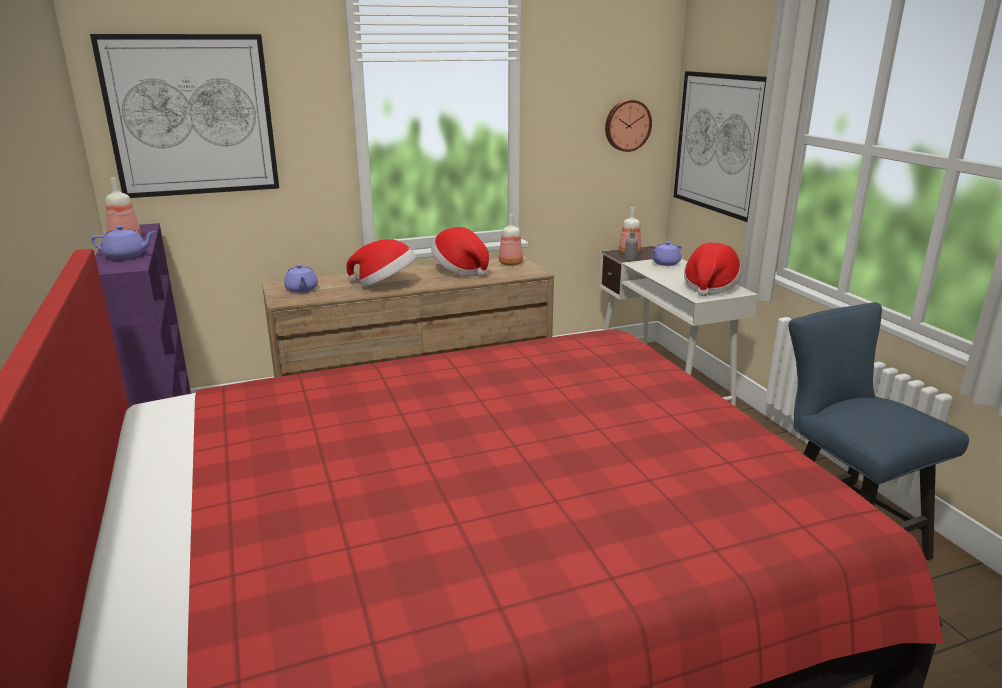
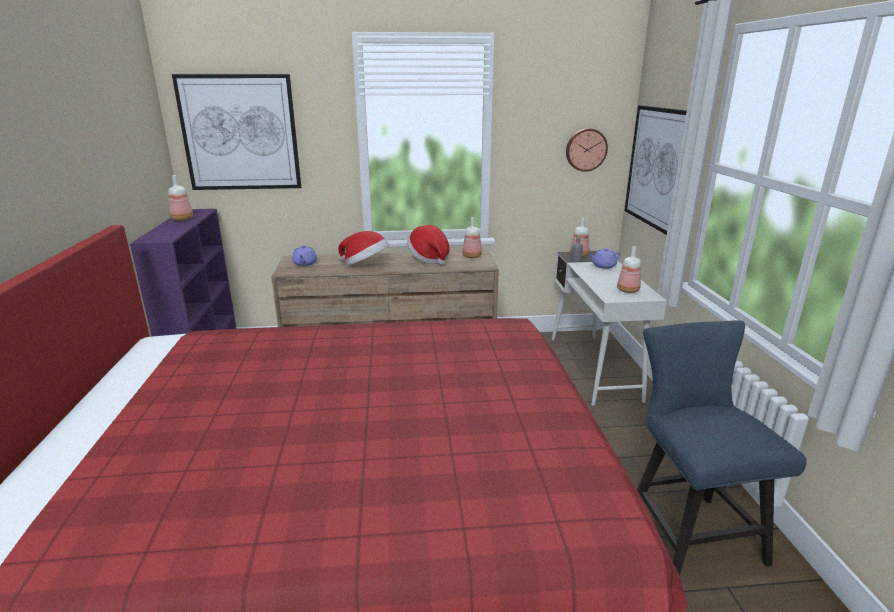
camera: 15 degrees right, 0 degrees up
(127, 256) = (170, 231): purple teapot -> none
(709, 287) = (627, 290): hat -> bottle

